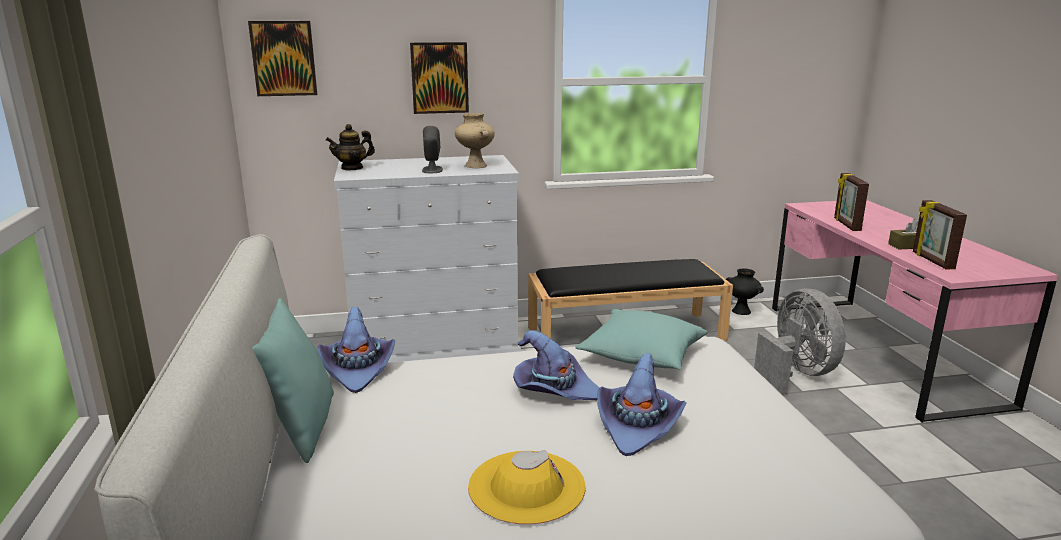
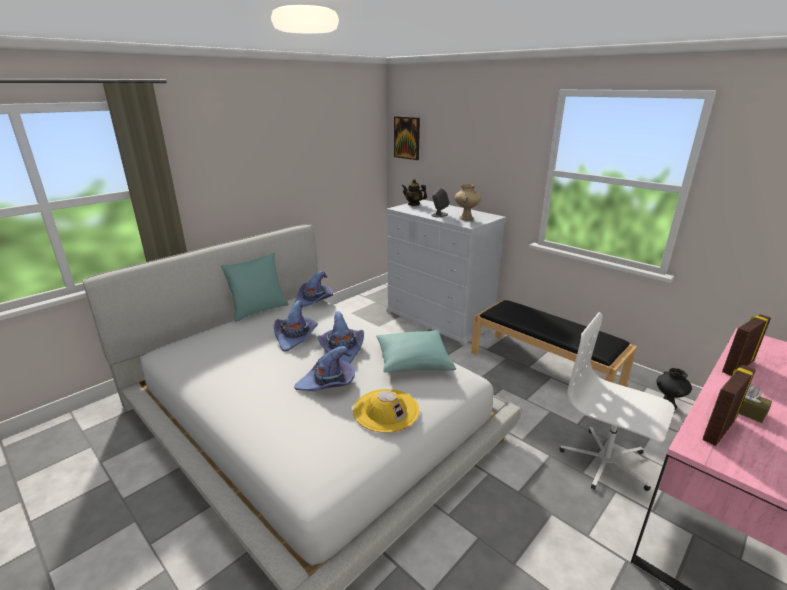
camera: 55 degrees right, 5 degrees up
(439, 78) = (477, 158): picture -> none
(465, 415) = (296, 337): none -> purple hat
(526, 486) = (248, 371): yellow hat -> yellow hat (386, 410)
(796, 374) = (605, 462): grey fan -> white office chair

